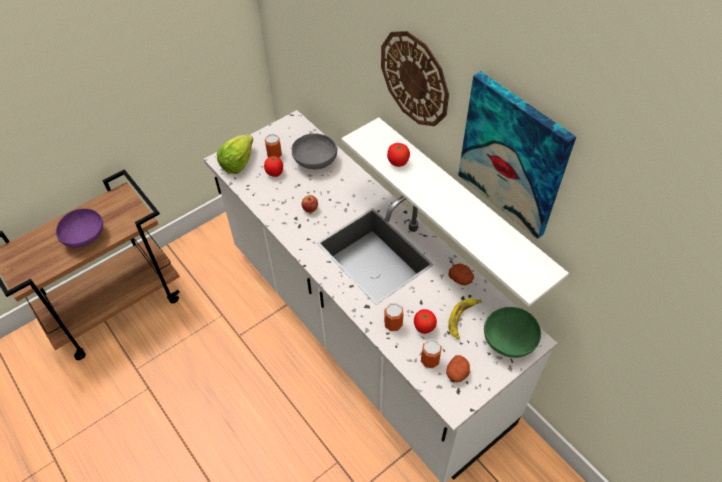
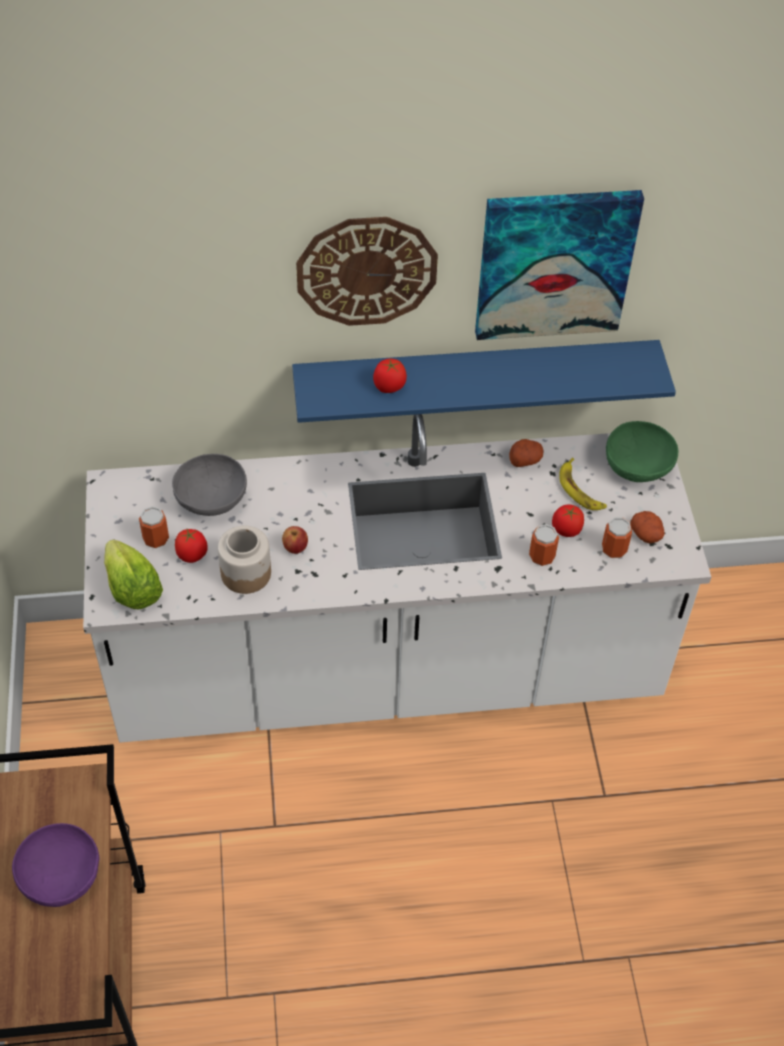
camera: 60 degrees left, 0 degrees up
(279, 198) = (246, 573): none -> jar
(461, 205) = (475, 378): white shelf -> blue shelf

